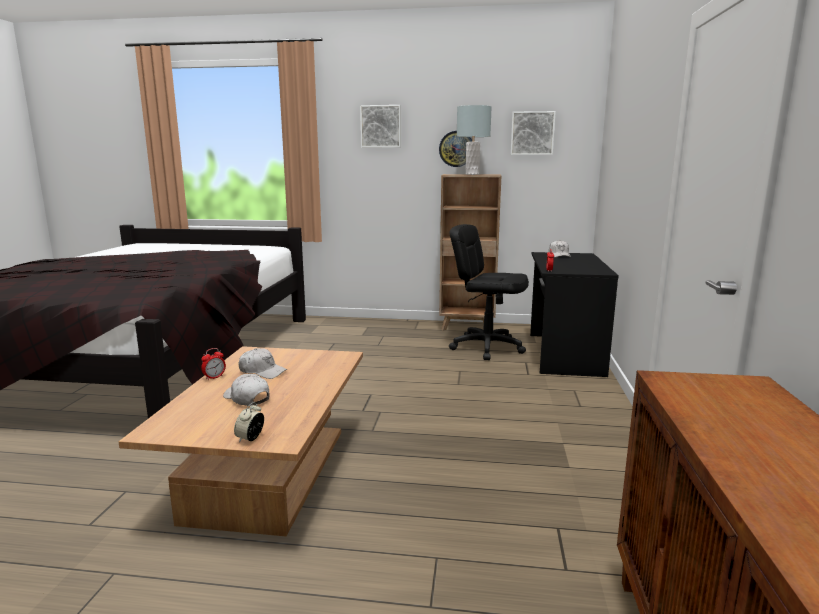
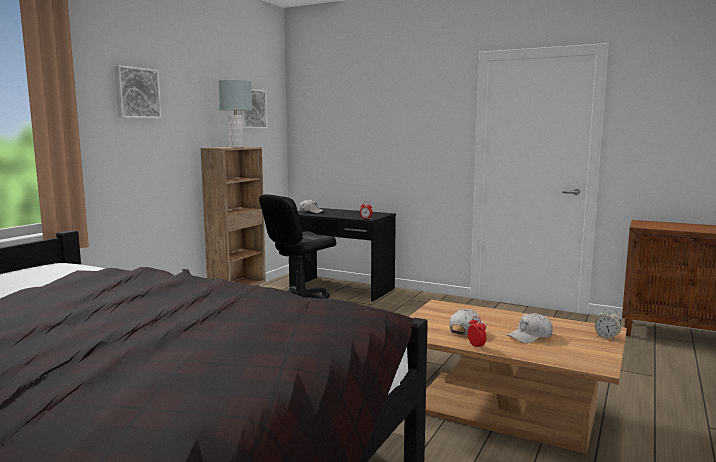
camera: 70 degrees left, 5 degrees down
(456, 149) = (203, 121): wall clock -> none

